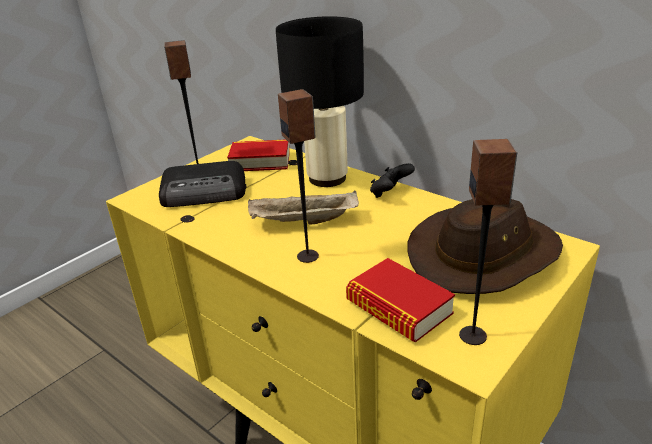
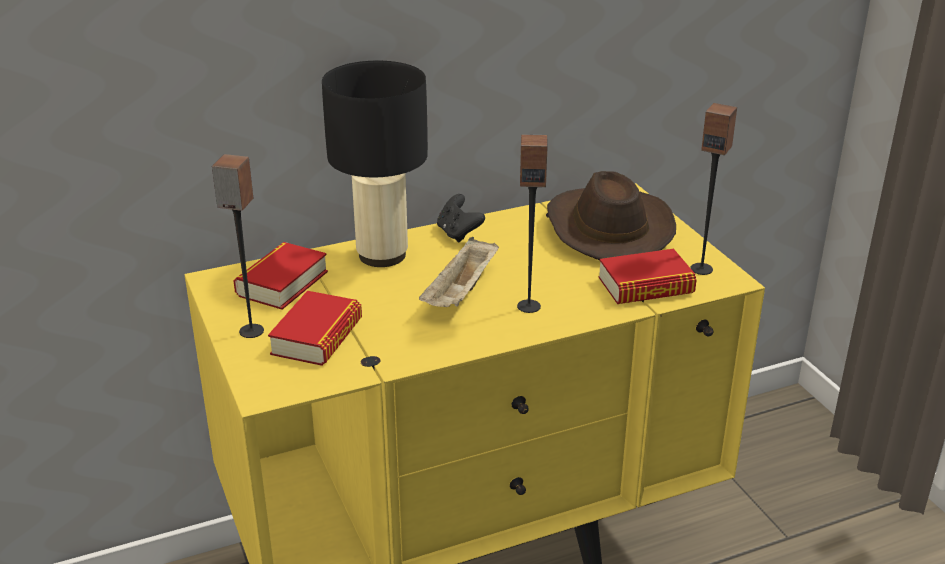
camera: 65 degrees left, 0 degrees up
(205, 192) = (317, 337): radio -> book

